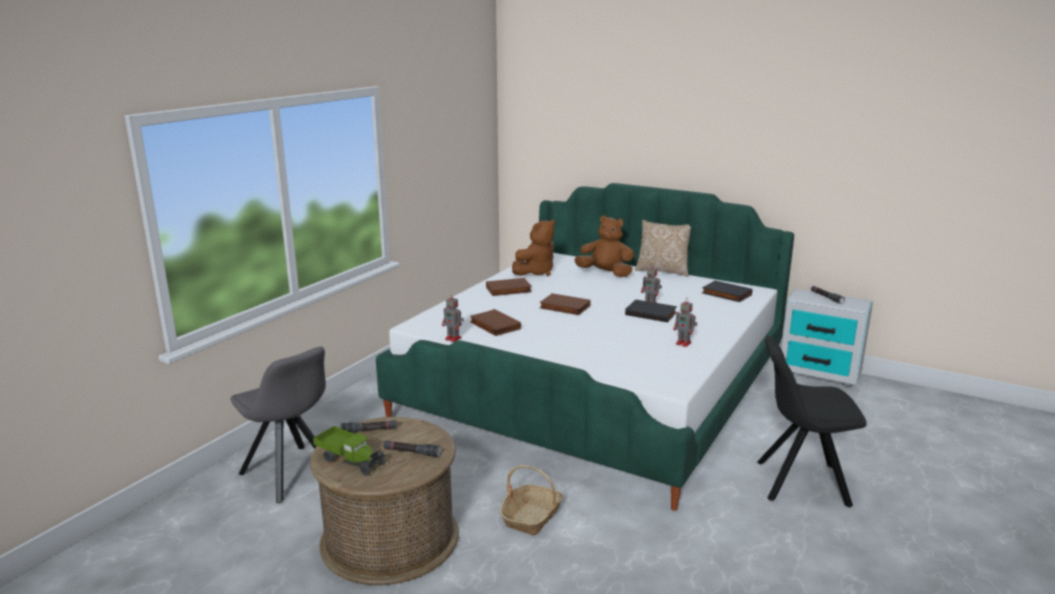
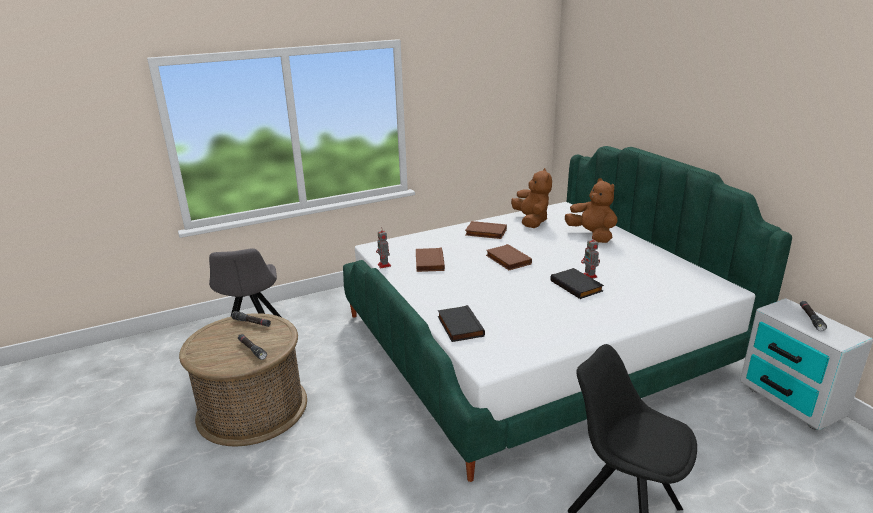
camera: 35 degrees right, 5 degrees up
(351, 460) = (212, 341): toy truck -> none
(532, 516) = (356, 434): basket -> none
(536, 272) = (531, 221): brown plush toy -> brown plush toy turned 90 degrees counterclockwise
(663, 271) = (652, 245): pillow -> none
(684, 343) = (564, 325): toy robot -> none
(725, 294) = (684, 285): black book -> black book (459, 326)

